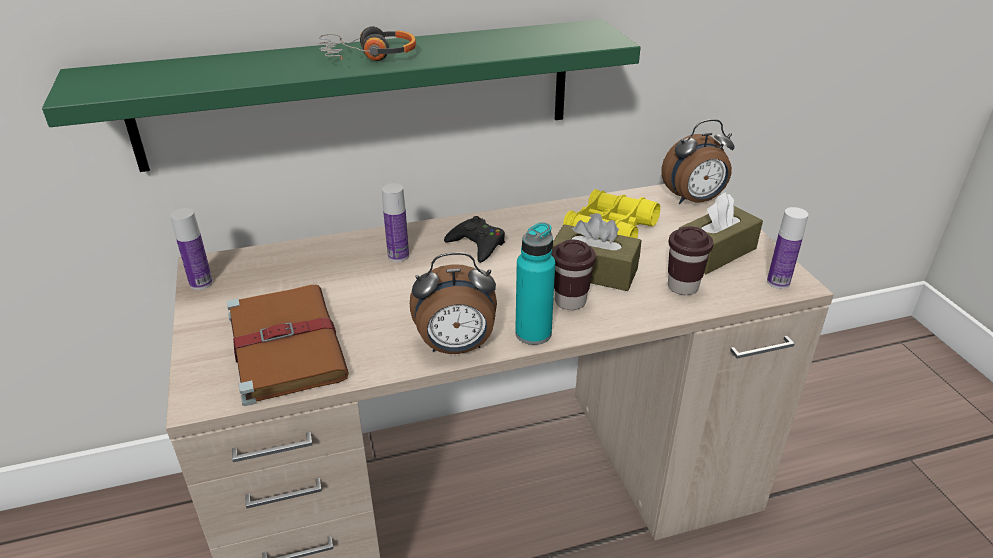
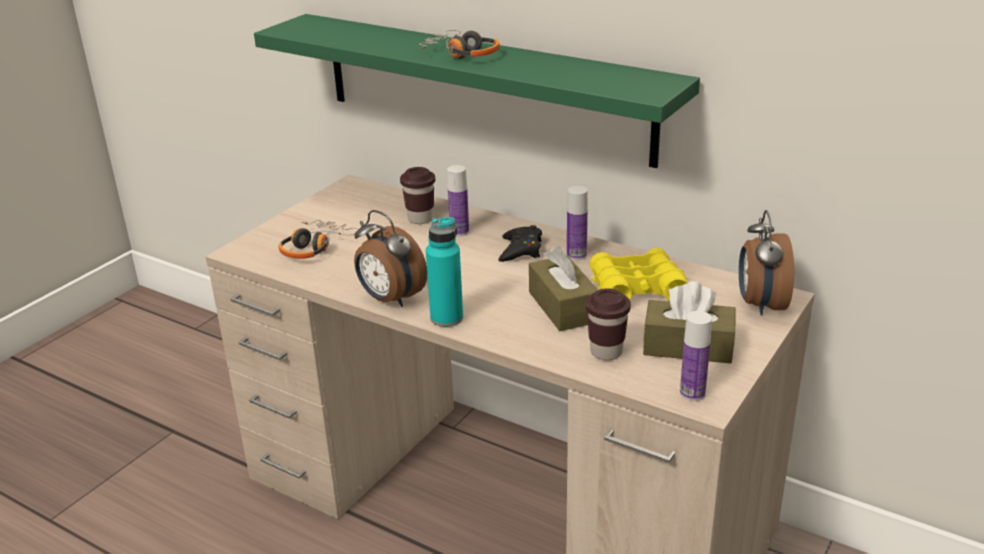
camera: 50 degrees right, 5 degrees down
(201, 283) = (333, 194): bottle -> bottle (576, 255)
(285, 344) = (315, 247): brown book -> headphones
(570, 301) = (507, 315): brown cup -> brown cup (420, 219)
(694, 200) = (760, 304): alarm clock -> alarm clock turned 60 degrees clockwise

